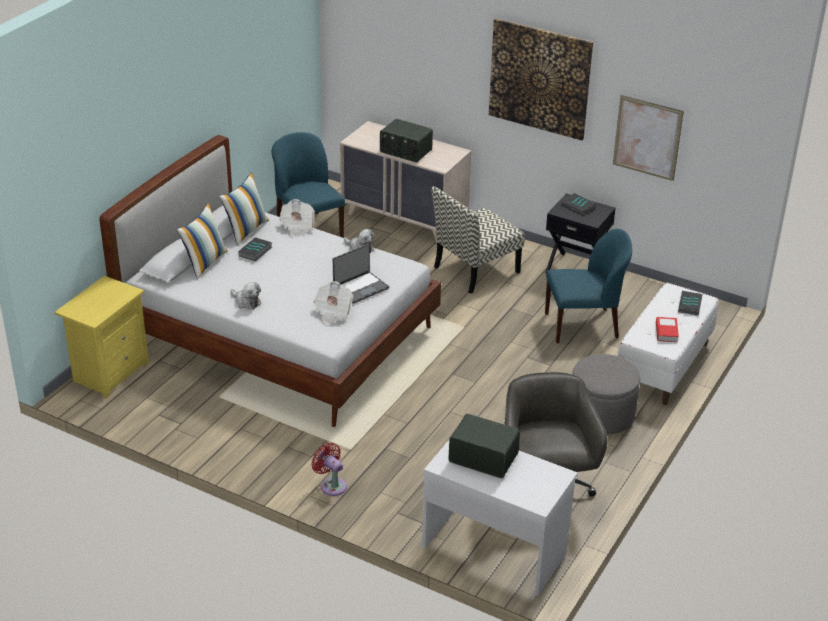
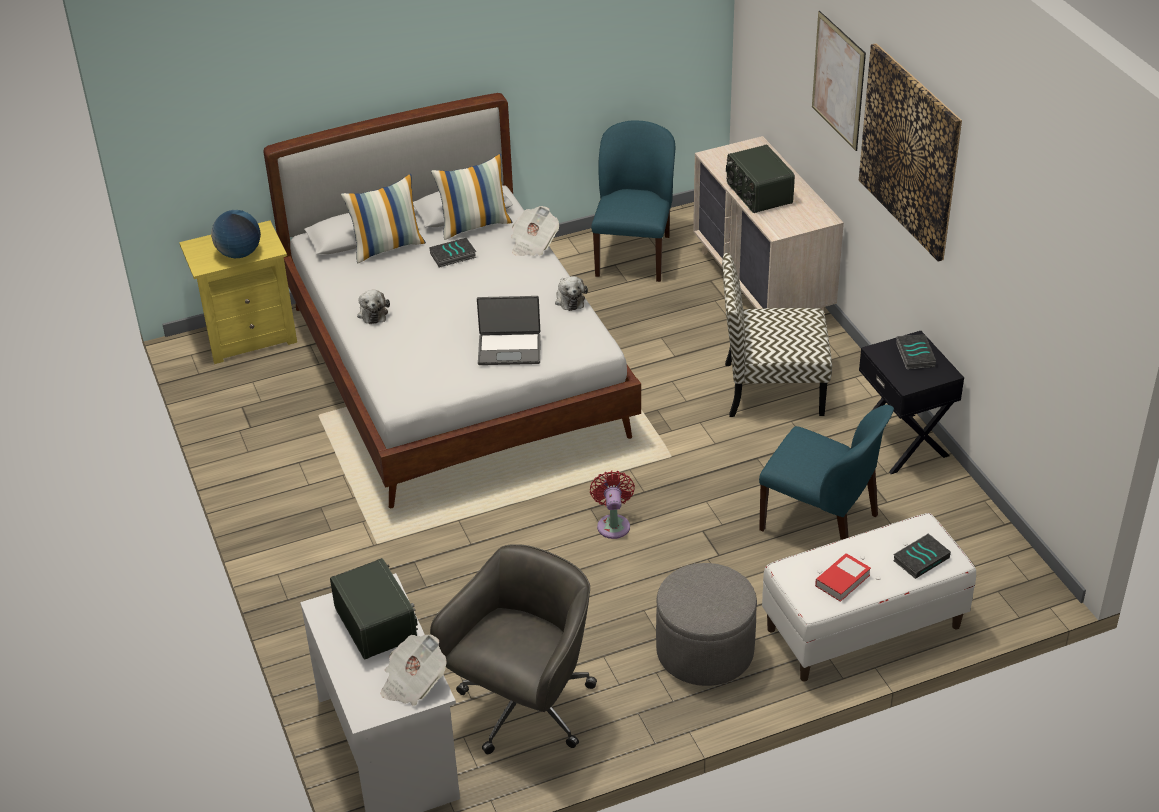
camera: 40 degrees right, 5 degrees up
(110, 302) = (239, 253): none -> globe
(331, 485) = (312, 575): red fan -> red fan (613, 524)
(333, 312) = (442, 366): newspaper -> newspaper (413, 682)
(647, 138) = (1003, 291): picture -> picture (838, 80)

